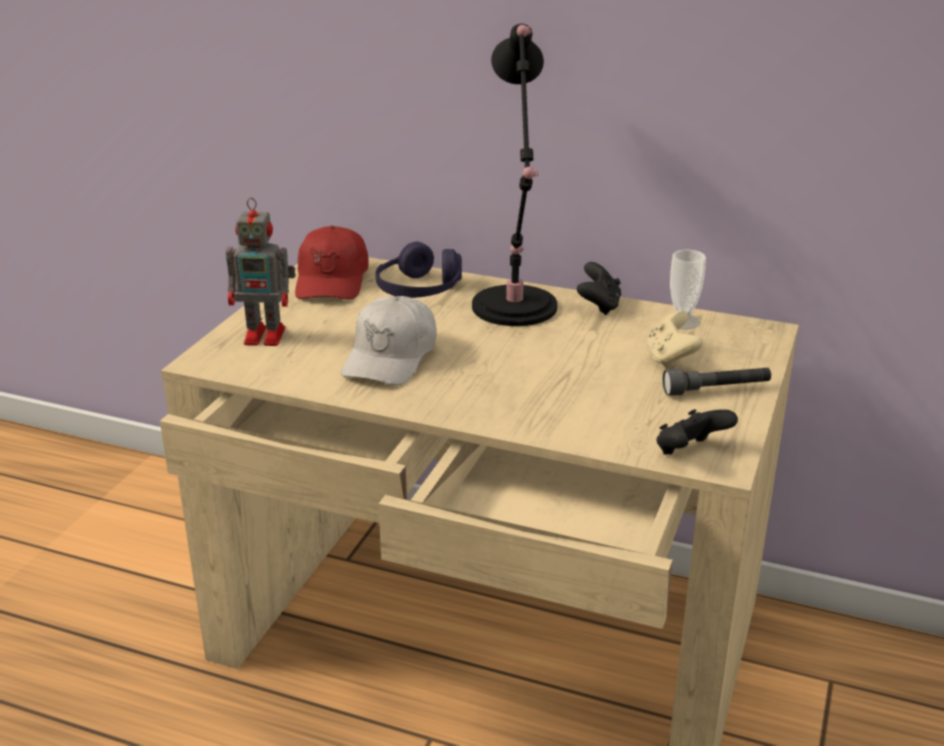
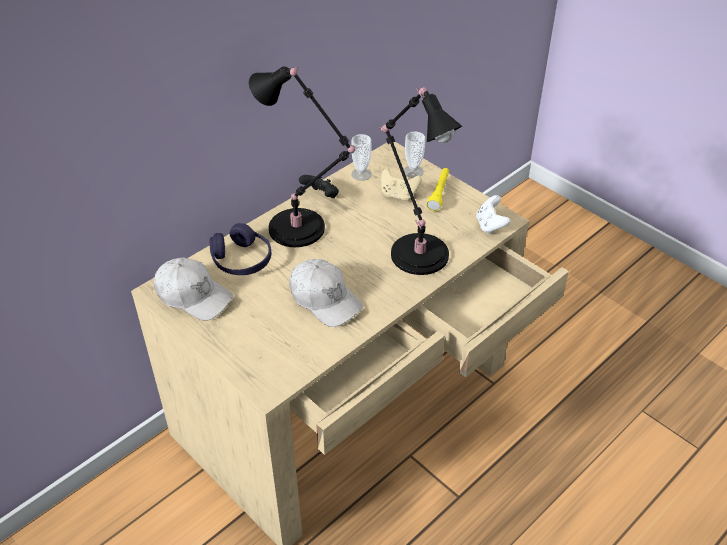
camera: 65 degrees left, 15 degrees up
(267, 336) = (254, 349): toy robot -> none
(332, 280) = (193, 296): red cap -> white cap
(555, 401) = (416, 251): none -> black table lamp
(690, 452) = (490, 225): black game controller -> white game controller
(716, 390) = (439, 193): grey flashlight -> yellow flashlight
(742, 358) = (413, 171): none -> cup

